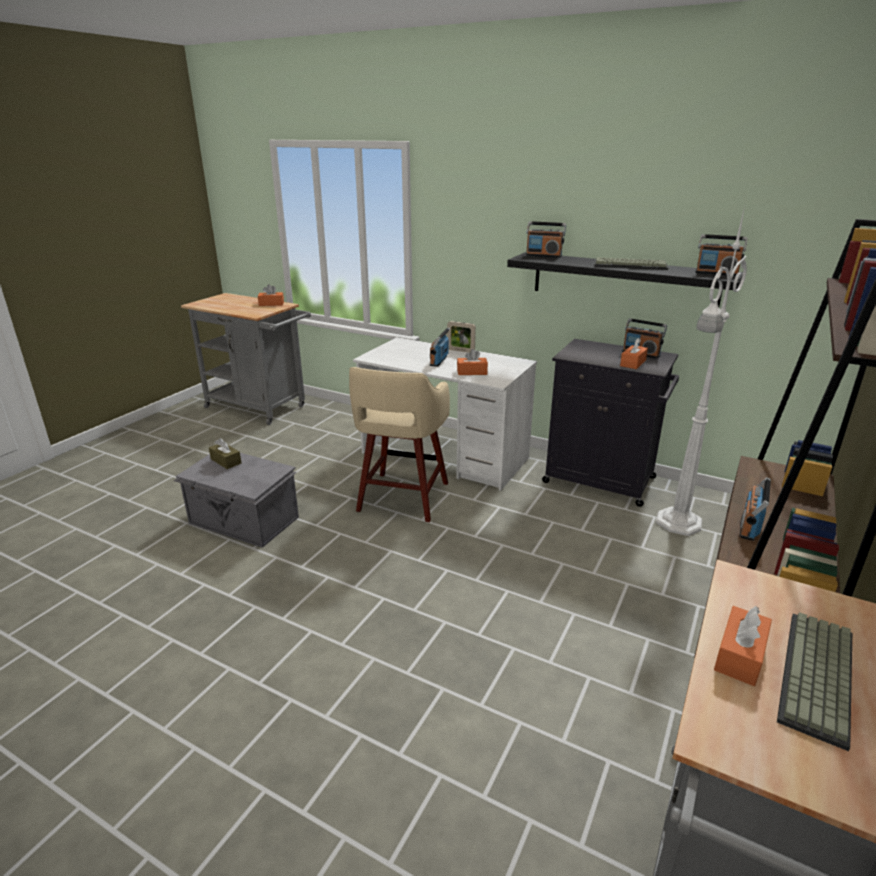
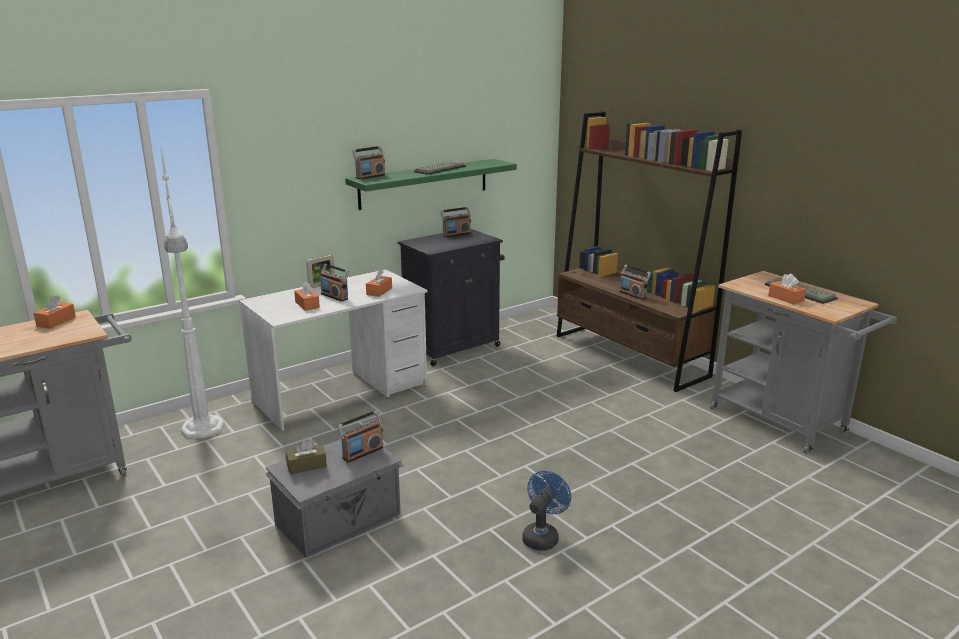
camera: 65 degrees left, 5 degrees down
(252, 647) = (542, 536): none -> blue fan
(402, 498) = (391, 428): beige stool -> none
(623, 281) = (424, 183): black shelf -> green shelf
(633, 363) = (470, 240): orange tissue box -> orange tissue box (307, 305)
(677, 523) = (527, 342): white floor lamp -> white floor lamp (202, 429)
(716, 273) = (490, 162): radio -> radio (362, 452)

